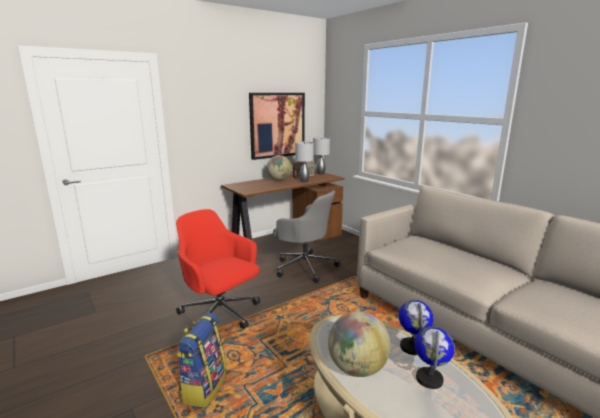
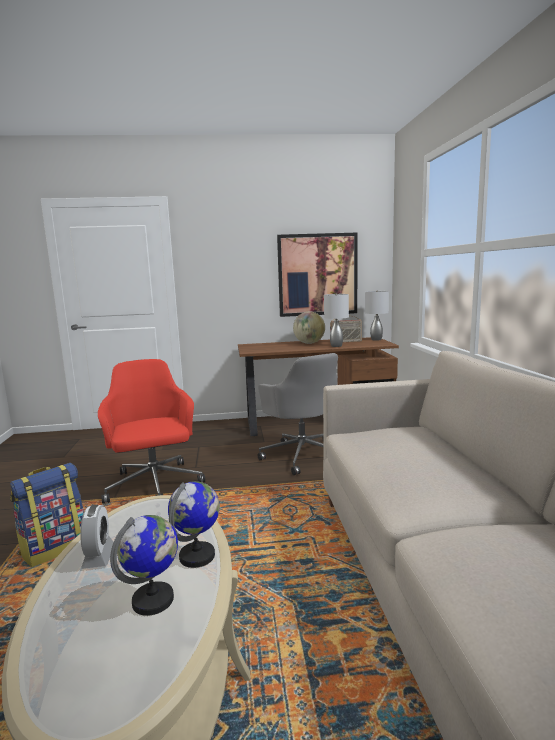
camera: 30 degrees right, 5 degrees down
(357, 368) = (98, 557): globe -> alarm clock

